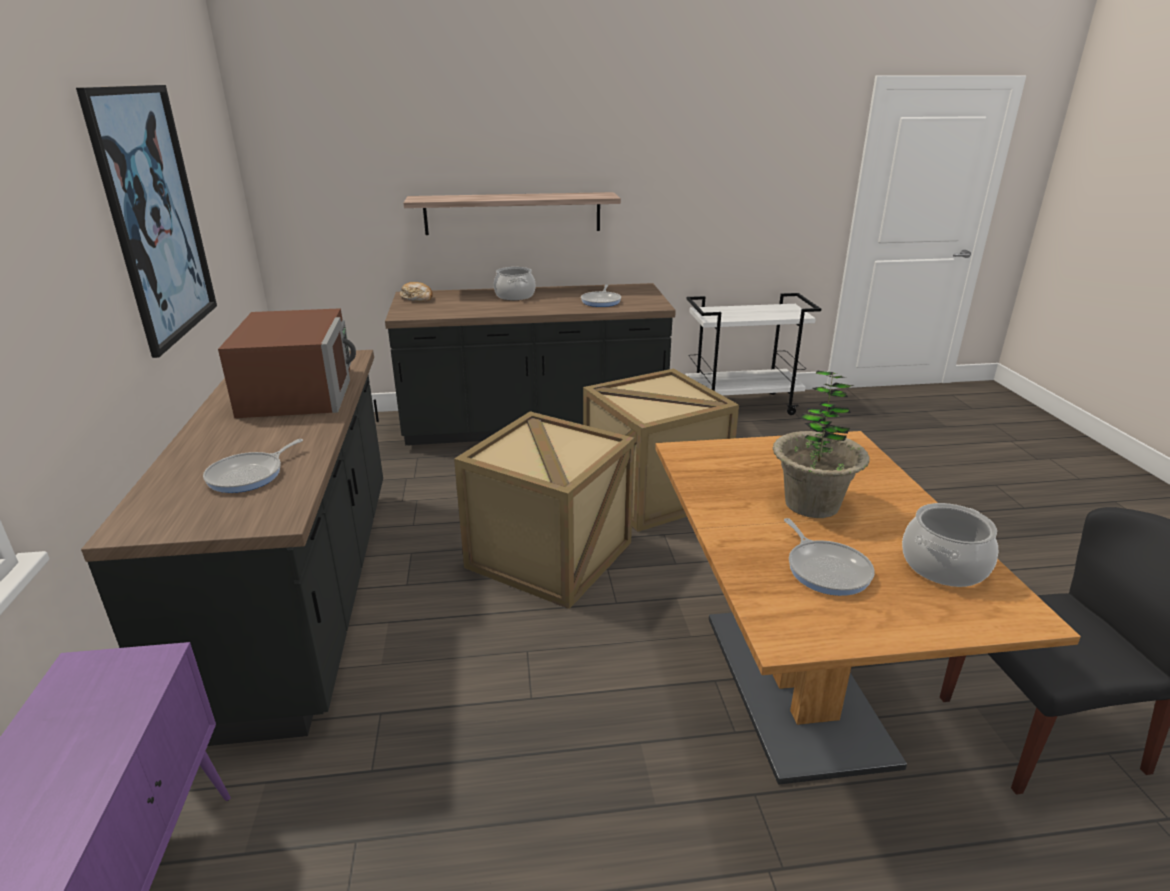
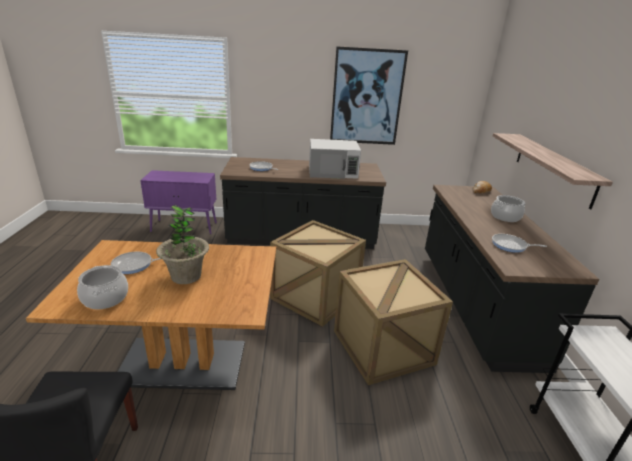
camera: 95 degrees right, 0 degrees up
(298, 391) = (333, 171): brown microwave -> white microwave

